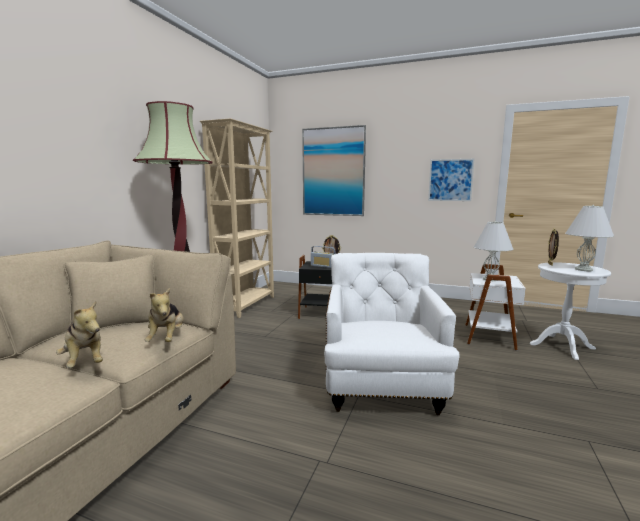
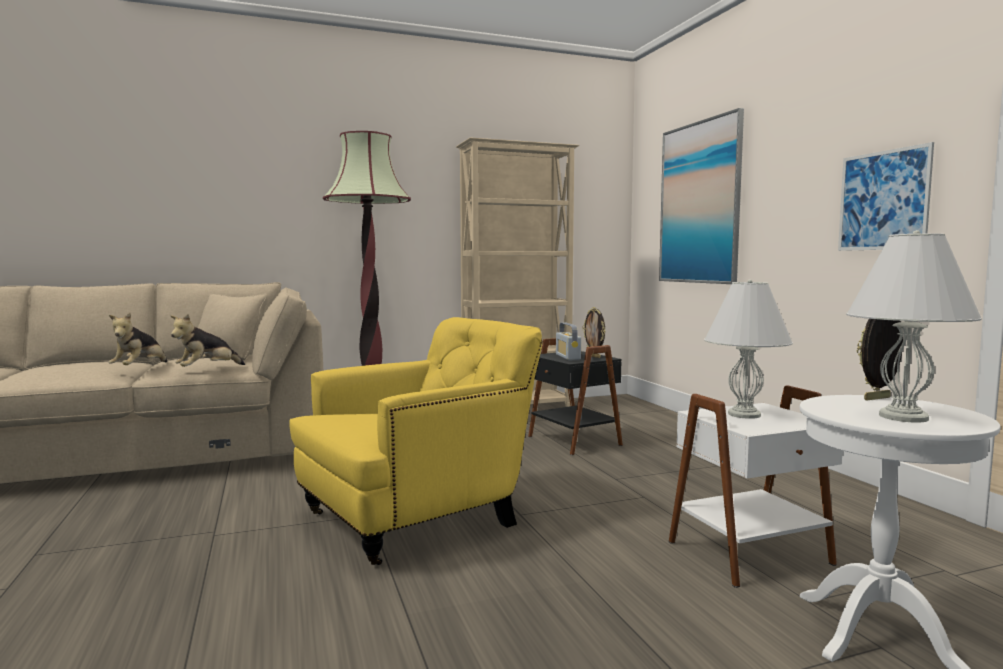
camera: 50 degrees right, 5 degrees down
(381, 382) = (420, 517): white armchair -> yellow armchair

